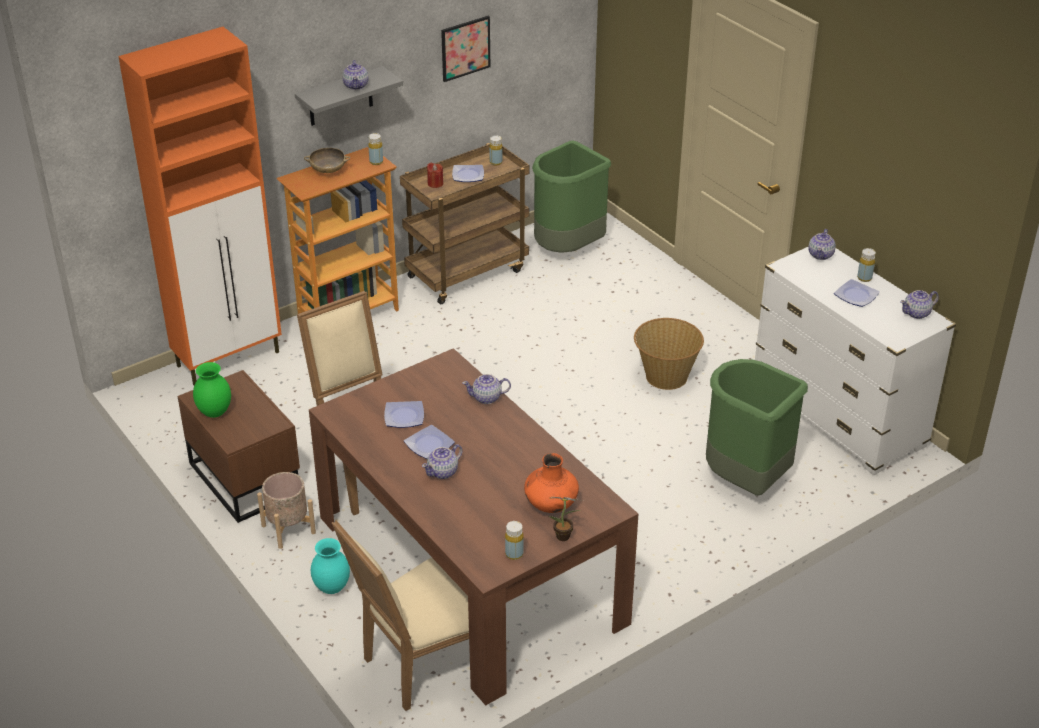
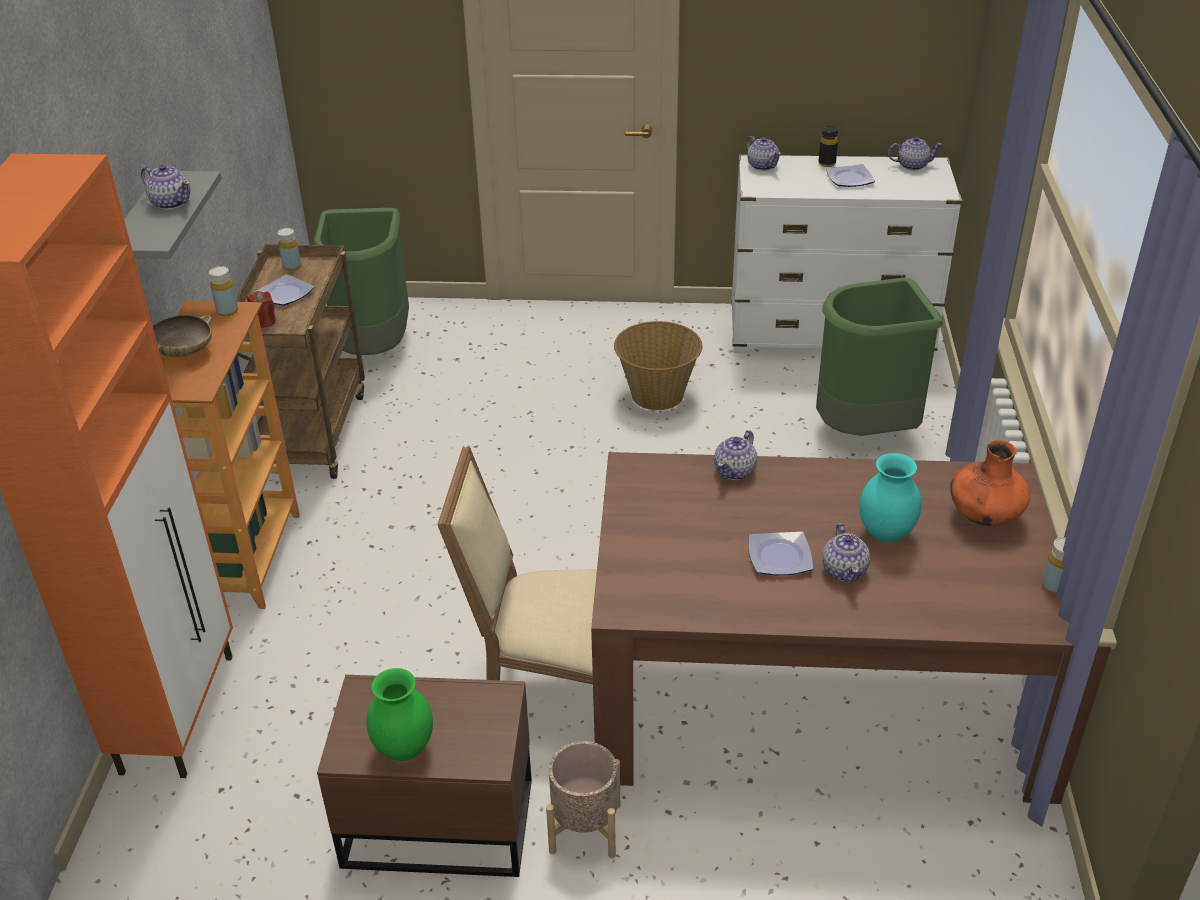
camera: 50 degrees left, 0 degrees up
(332, 588) = (739, 842): turquoise vase -> turquoise vase (886, 534)
(405, 417) = (702, 551): plate -> none
(421, 665) = (950, 827): beige chair -> none
(465, 48) = (209, 118): picture -> none
(565, 537) = (1053, 533): potted plant -> none
(864, 278) = (827, 163): yellow bottle -> black bottle
(917, 313) = (912, 165): teapot -> teapot turned 105 degrees counterclockwise

